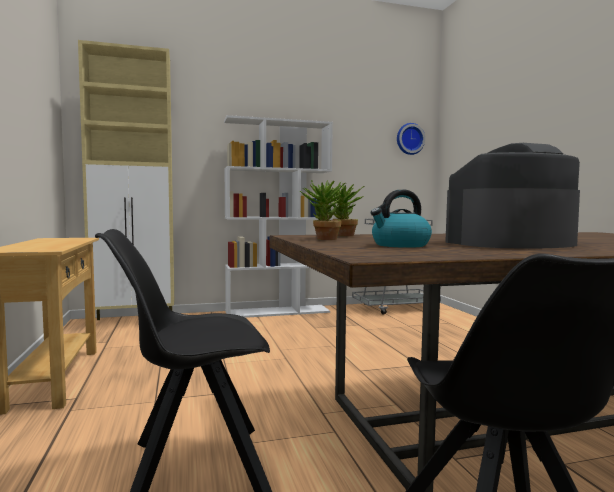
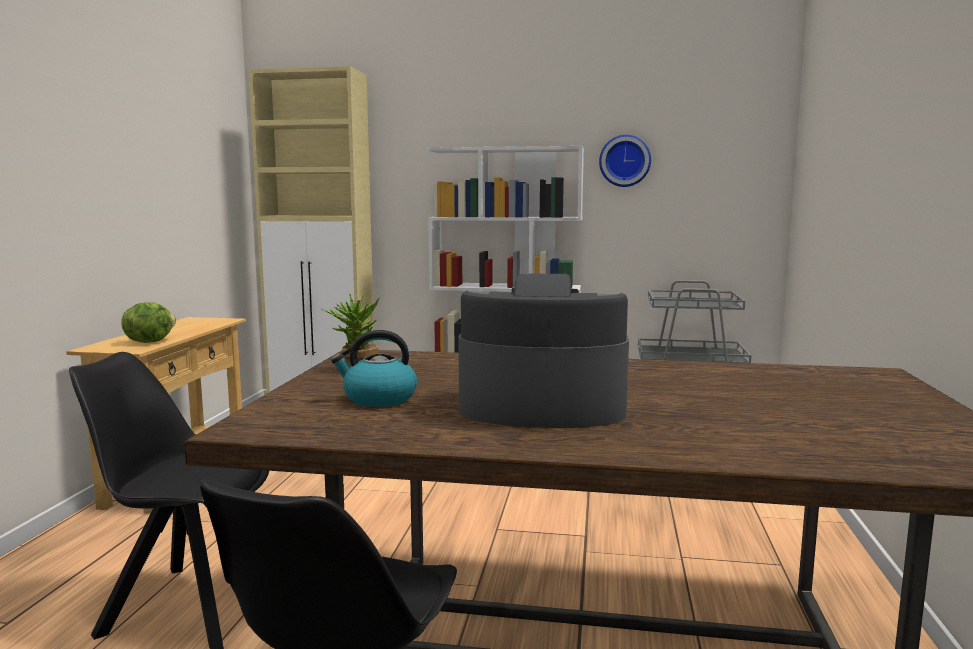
camera: 25 degrees right, 5 degrees up
(48, 246) = (149, 342): none -> lettuce
(343, 236) = (416, 358): potted plant -> none
(409, 139) = (737, 158): wall clock -> wall clock (624, 161)

